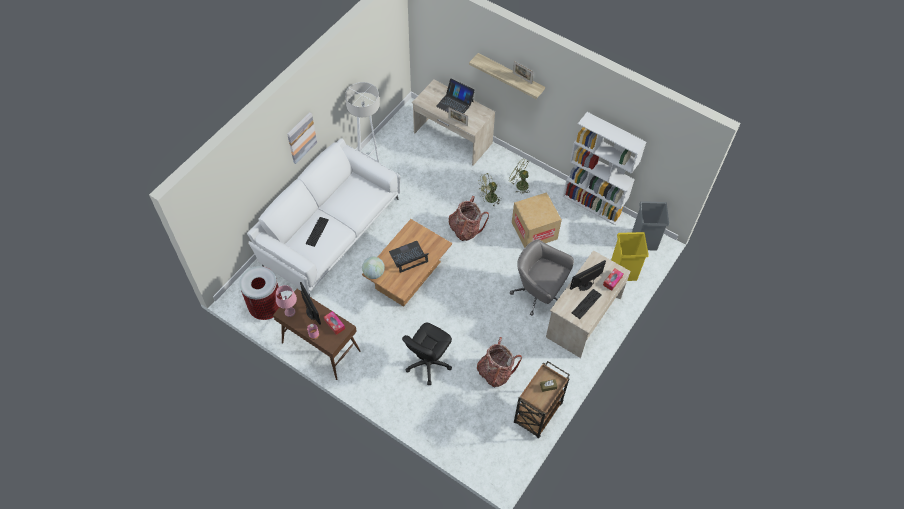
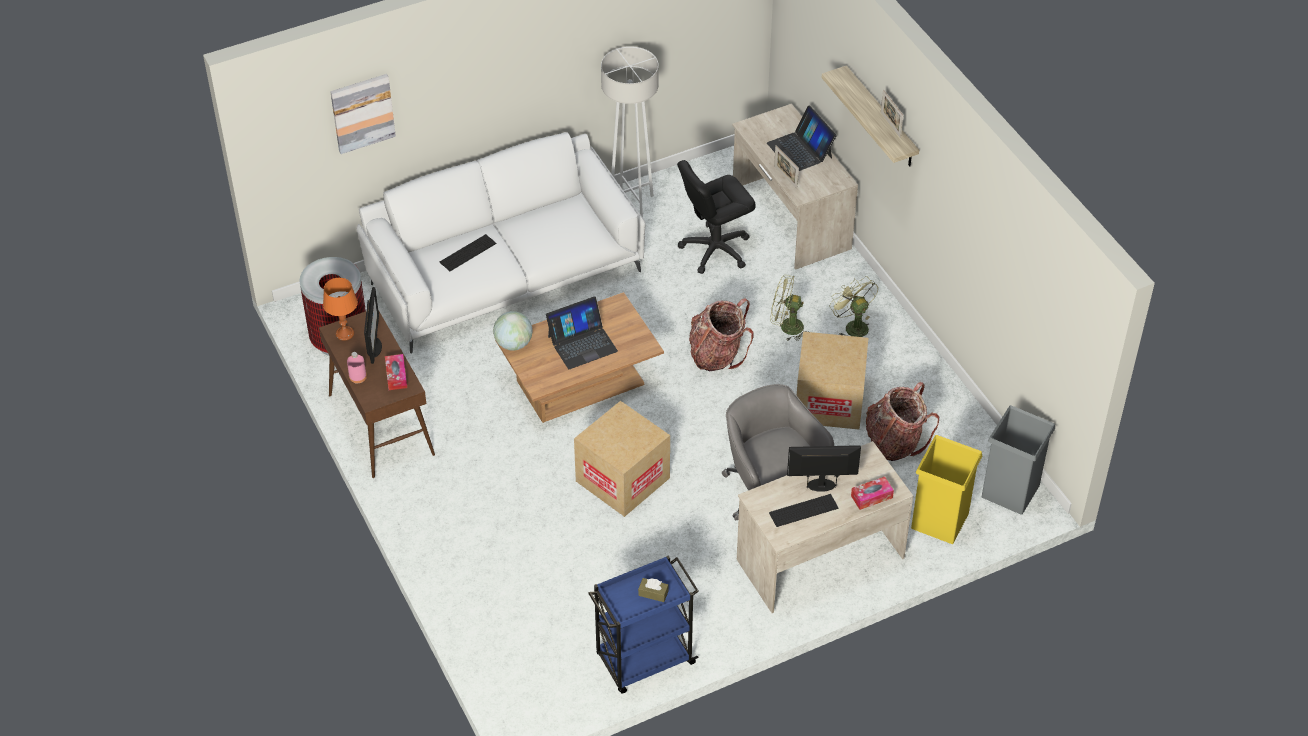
camera: 30 degrees right, 10 degrees down
(290, 312) = (344, 334): pink table lamp -> orange table lamp
(301, 137) = (502, 93): picture -> picture (362, 112)
(408, 257) = (582, 343): laptop -> laptop turned 150 degrees clockwise
(428, 363) = (524, 515): black office chair -> black office chair (715, 249)
(463, 319) = (622, 479): none -> cardboard box
(495, 372) = (619, 573): backpack -> backpack (894, 442)
(537, 414) = (643, 660): brown cart -> blue cart
(593, 205) = (959, 404): white bookcase -> none

